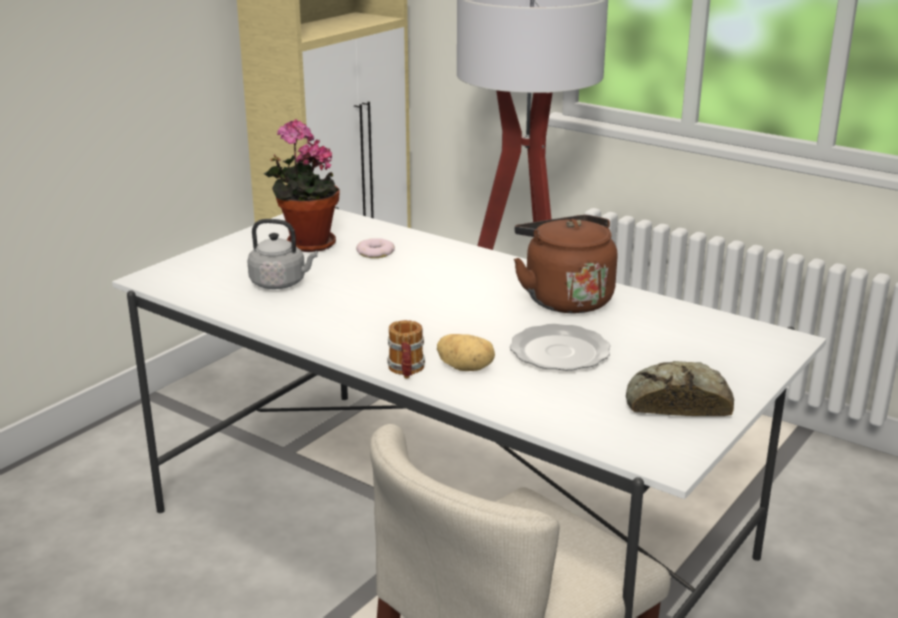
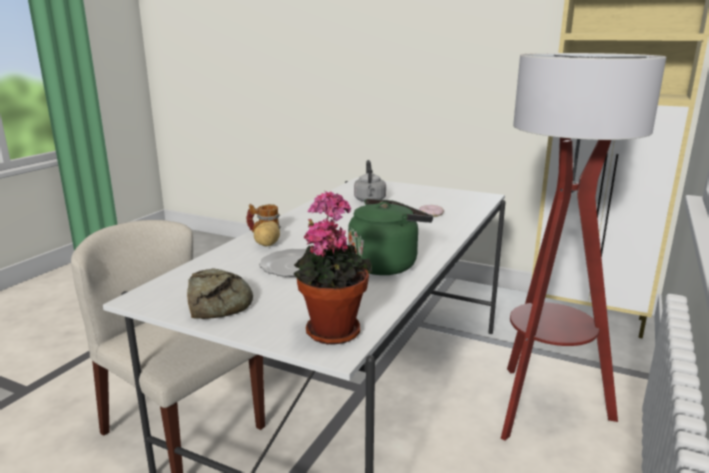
camera: 80 degrees right, 5 degrees down
(306, 244) = (431, 200): potted plant -> potted plant (331, 329)
(564, 298) = (386, 264): brown kettle -> green kettle

